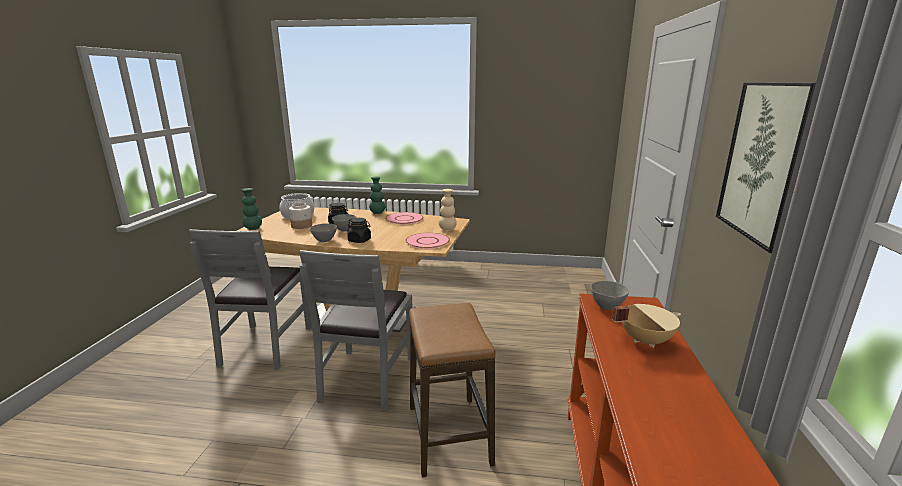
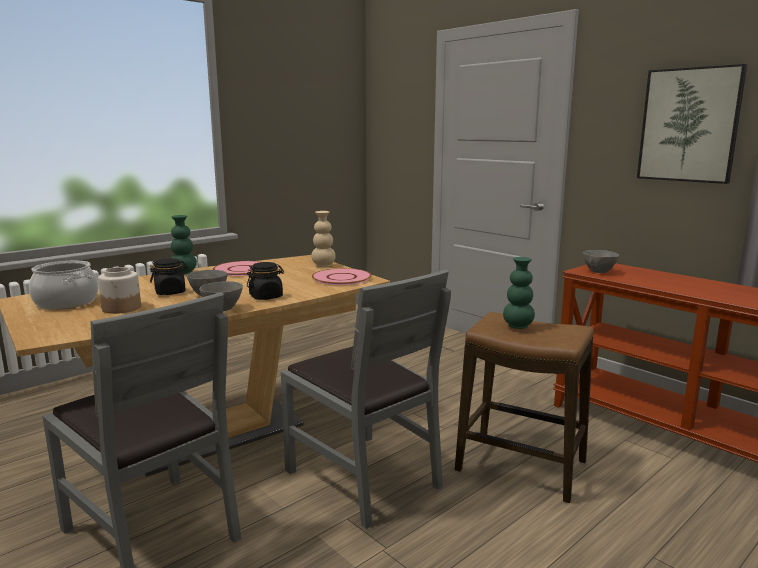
camera: 50 degrees left, 5 degrees down
(253, 228) = (43, 332): green vase -> green vase (518, 326)
(644, 340) = (662, 278): beige cooking pot -> none

